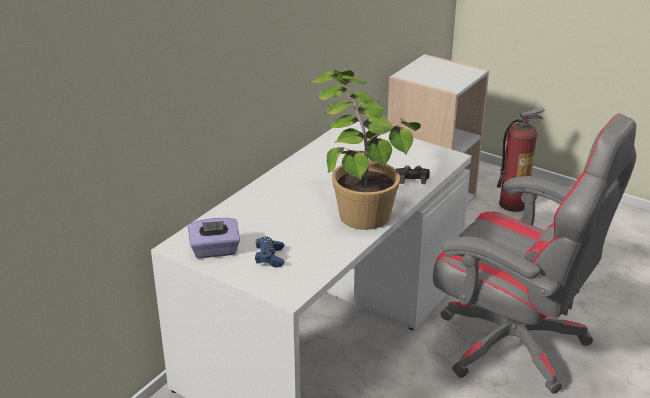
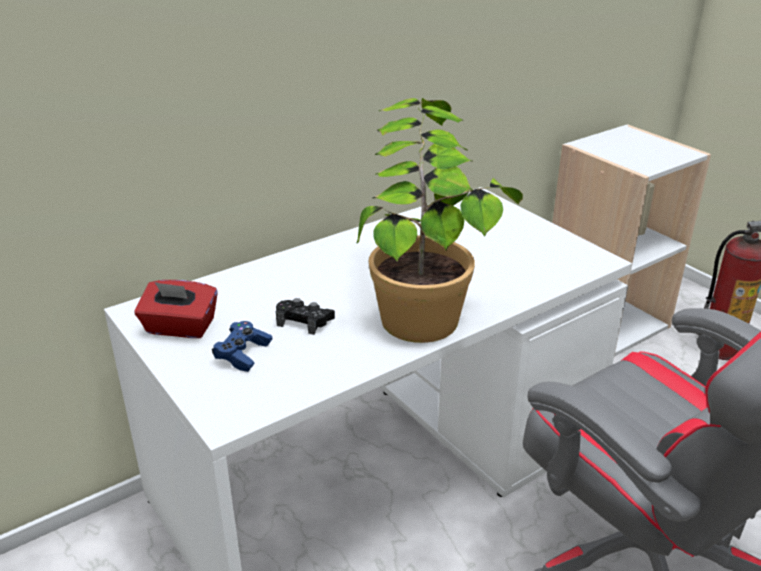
camera: 20 degrees right, 0 degrees up
(215, 251) = (180, 328): purple tissue box -> red tissue box
(412, 178) = (523, 280): black game controller -> black game controller (304, 321)

